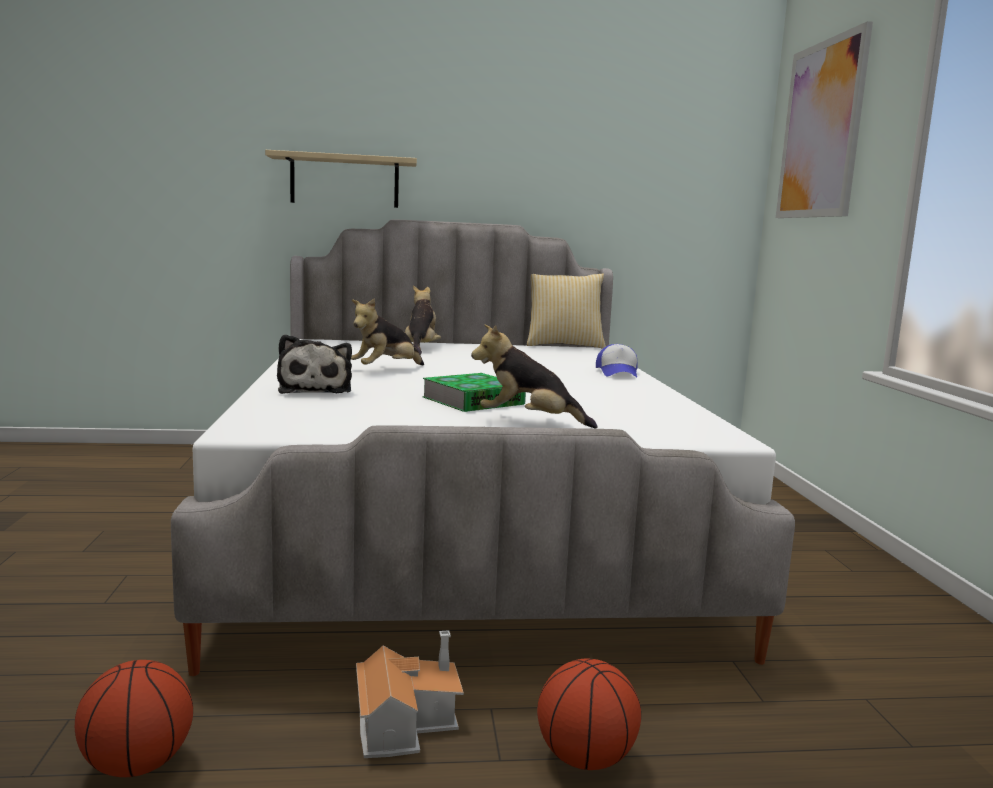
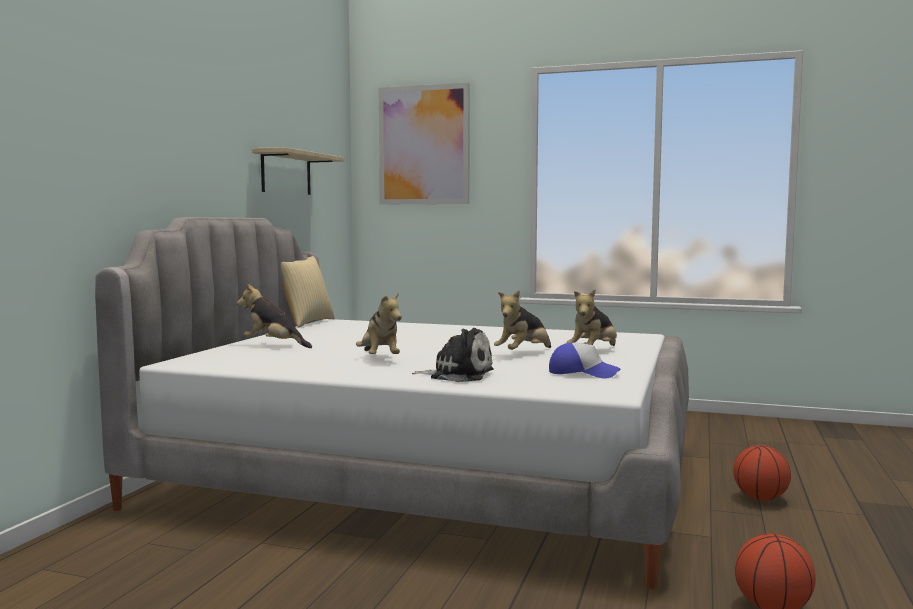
camera: 65 degrees left, 5 degrees down
(344, 181) = (123, 175): beige shelf -> beige shelf (286, 173)
(405, 721) = (723, 530): toy house -> none
(473, 401) = (523, 353): book -> plush toy
(618, 373) = (440, 327): cap -> cap (583, 373)

